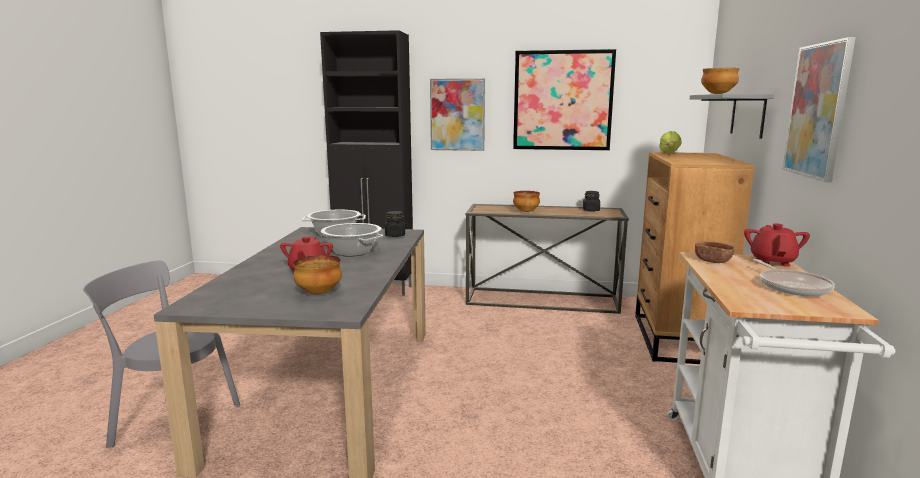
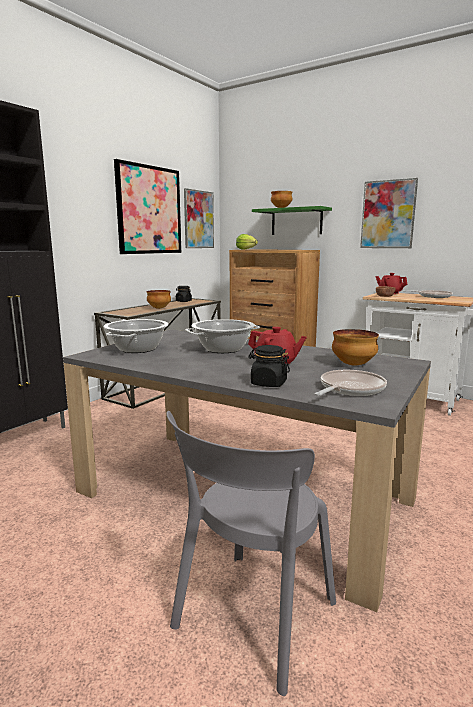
camera: 65 degrees left, 0 degrees up
(232, 297) = (349, 389): none -> frying pan
(395, 235) = (177, 336): black jar -> black jar (268, 383)
(457, 114) = (70, 219): picture -> picture (198, 219)
(748, 115) = (296, 221): grey shelf -> green shelf

